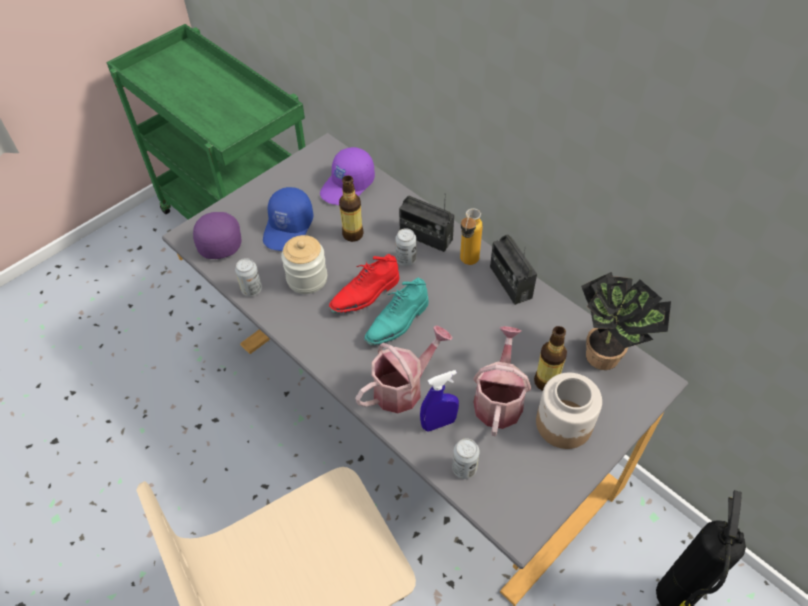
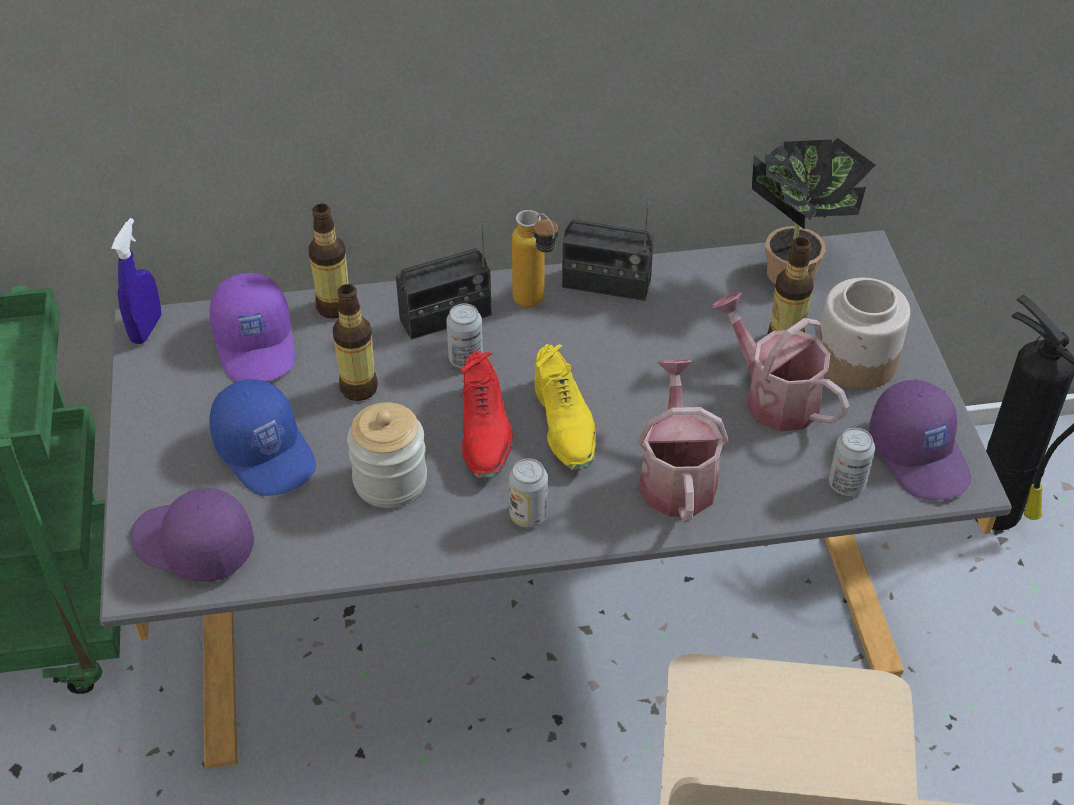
camera: 55 degrees left, 5 degrees down
(251, 289) = (344, 555): can -> can (528, 515)
(394, 196) = (334, 307): none -> bottle
(397, 322) = (565, 425): turquoise shoe -> yellow shoe
(438, 423) = (761, 472): blue spray bottle -> blue spray bottle (146, 329)
(519, 495) = (920, 454): none -> purple cap

